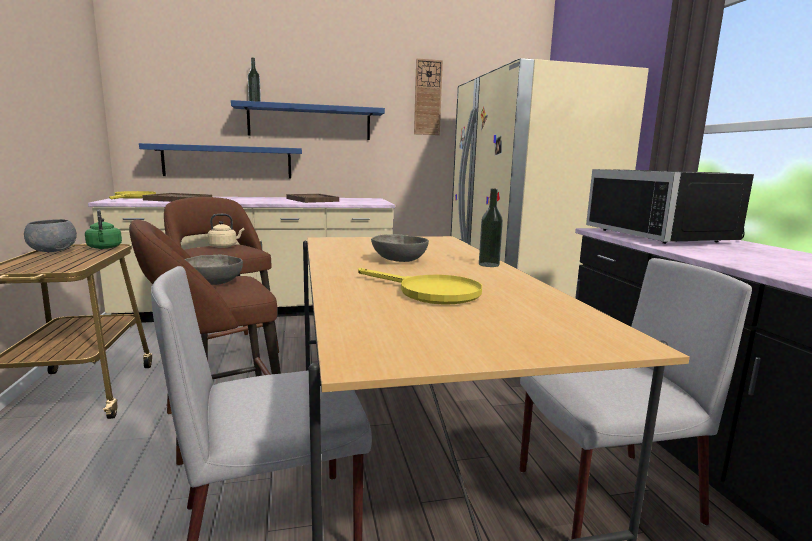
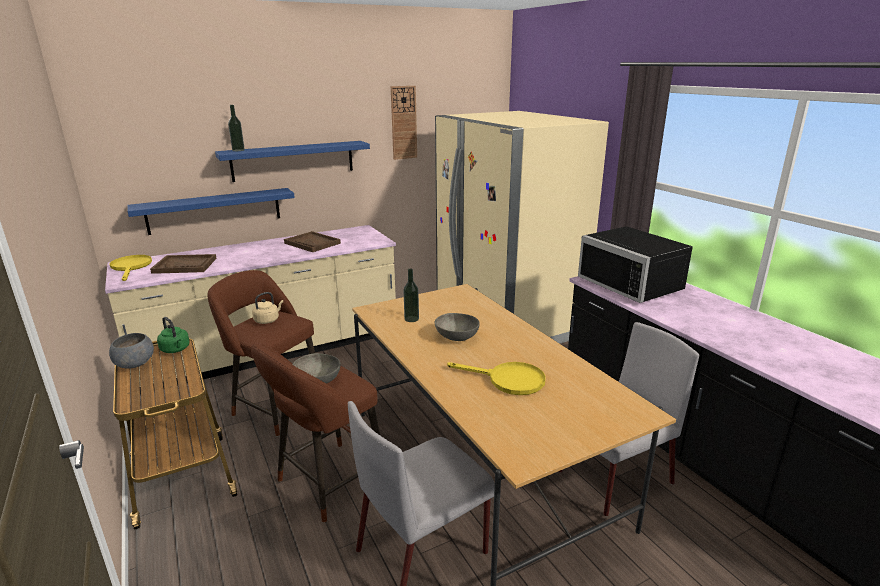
camera: 15 degrees left, 10 degrees up
(489, 264) = (523, 331): bottle -> bottle (411, 319)

